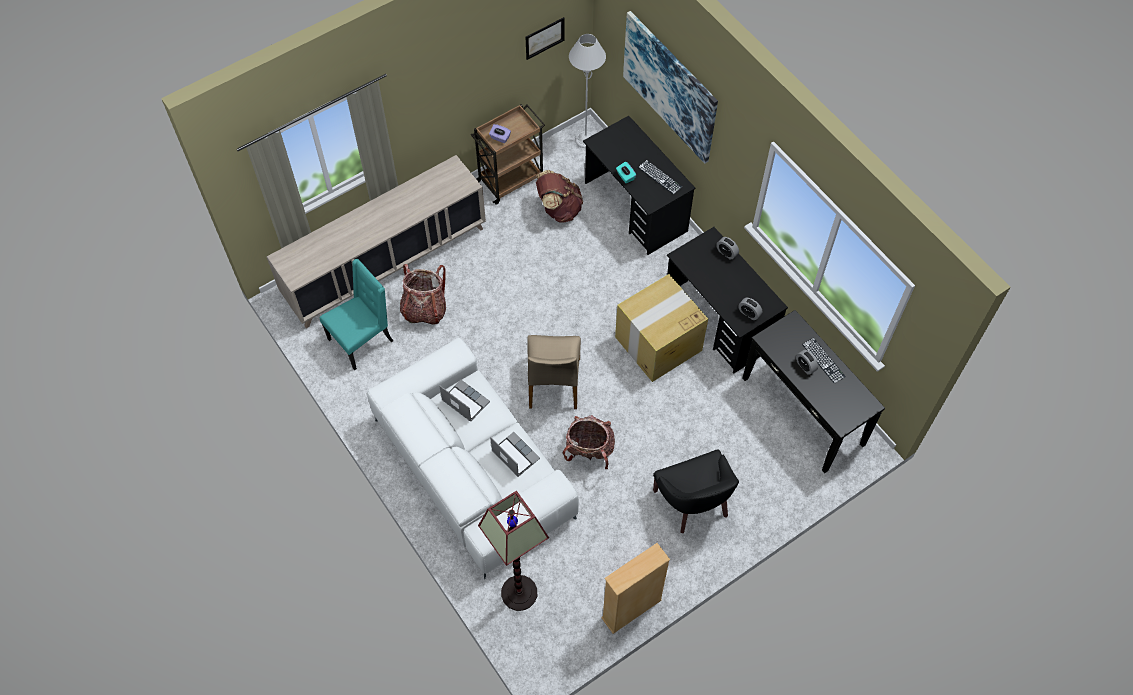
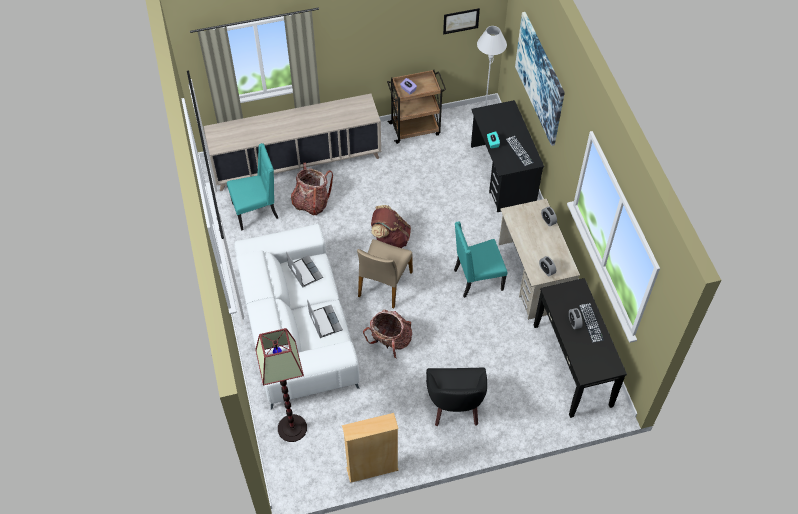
camera: 20 degrees right, 5 degrees down
(558, 209) = (442, 160): brown backpack -> brown backpack (390, 240)
(657, 344) = (477, 280): cardboard box -> turquoise chair
(719, 320) = (533, 276): black desk -> beige desk

